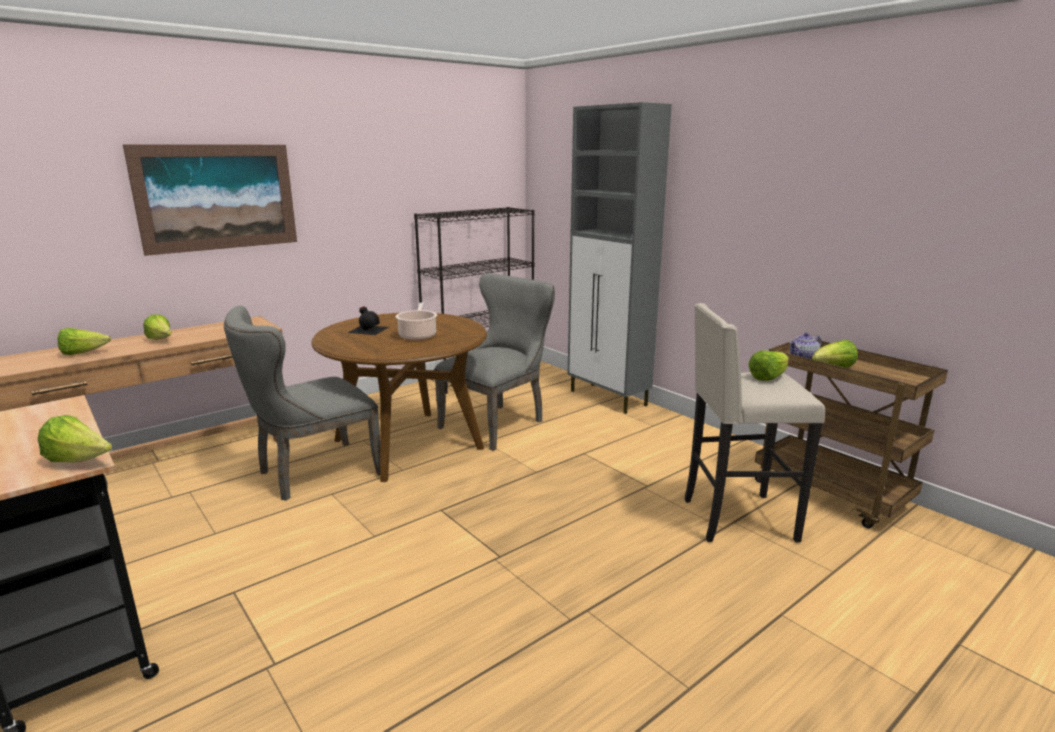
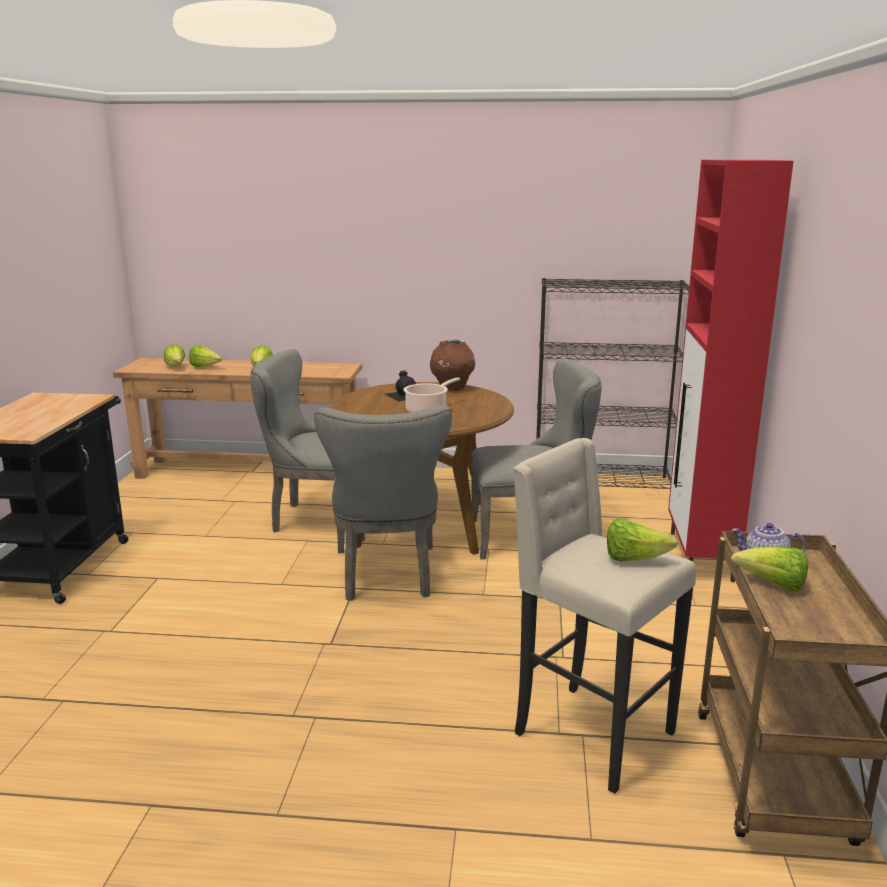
camera: 45 degrees right, 0 degrees up
(80, 461) = (28, 433): lettuce -> lettuce (176, 367)
(217, 197) = (337, 247): picture -> none
(392, 317) = (452, 388): none -> brown vase
(450, 490) = (387, 576): none -> grey chair
(608, 398) = (700, 557): grey cabinet -> red cabinet

